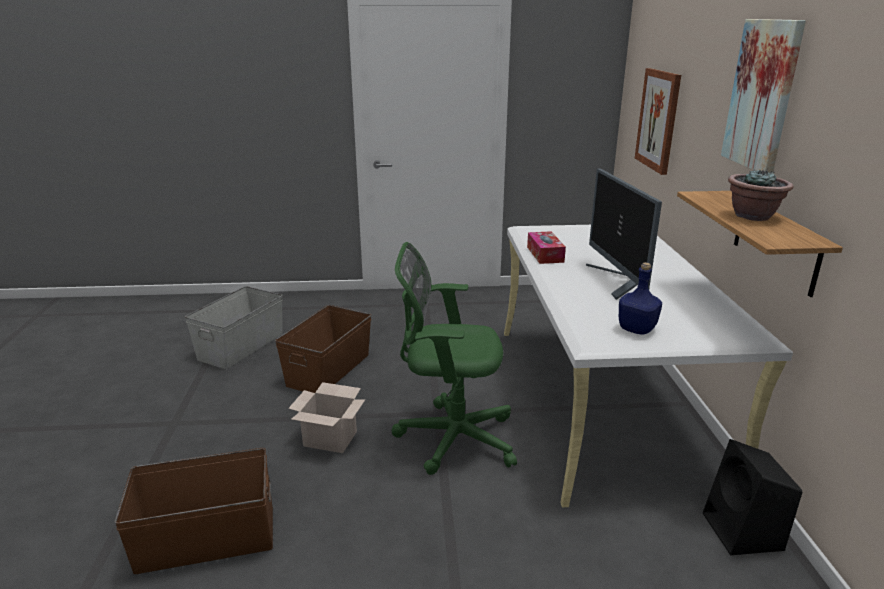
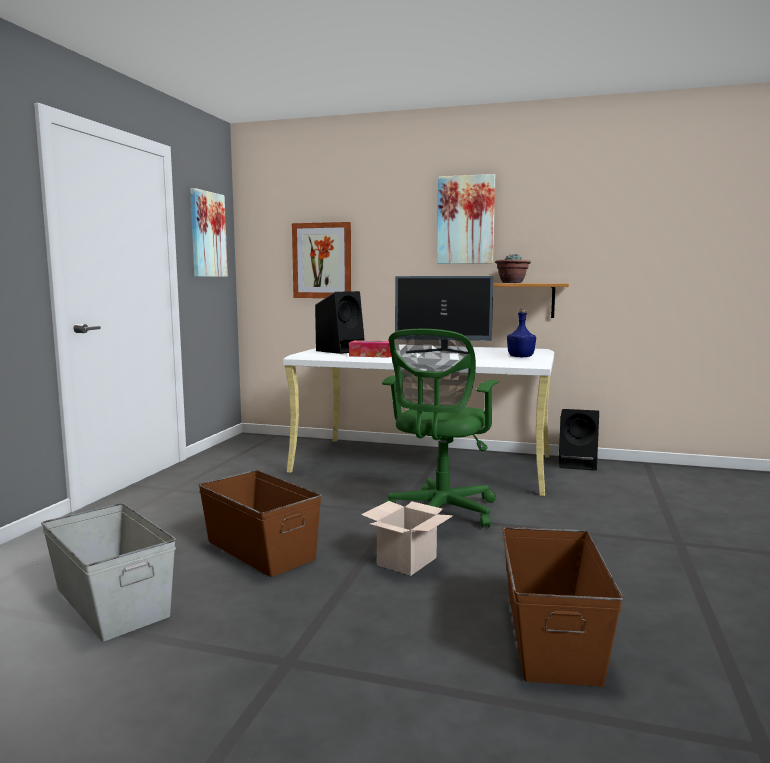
camera: 70 degrees left, 15 degrees down
(566, 77) = (207, 234): none -> picture
(569, 237) = (341, 350): none -> black speaker

